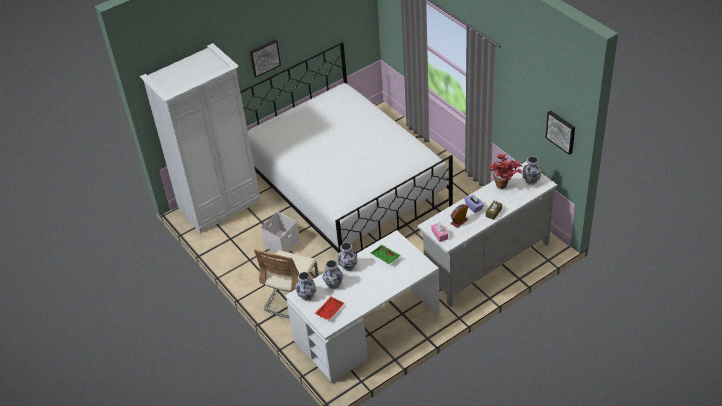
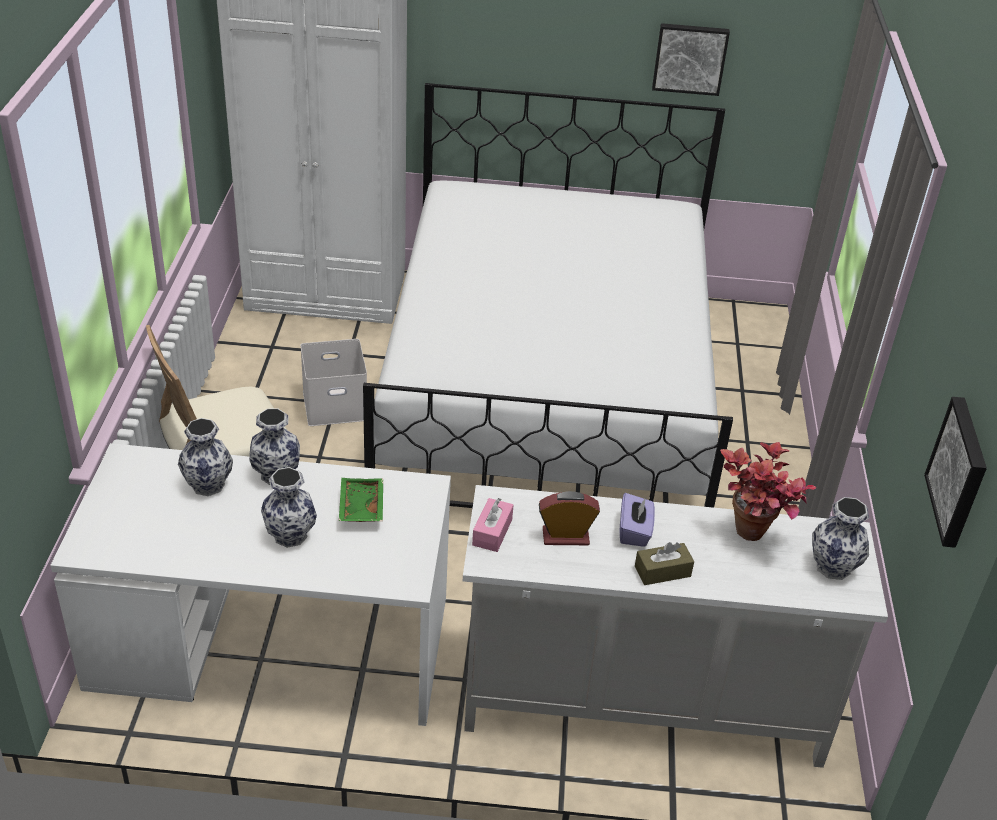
camera: 35 degrees right, 5 degrees down
(264, 57) = (529, 41): picture -> picture (690, 58)
(307, 296) = (138, 471): vase -> vase (290, 536)
(329, 310) = (131, 524): red tray -> none

